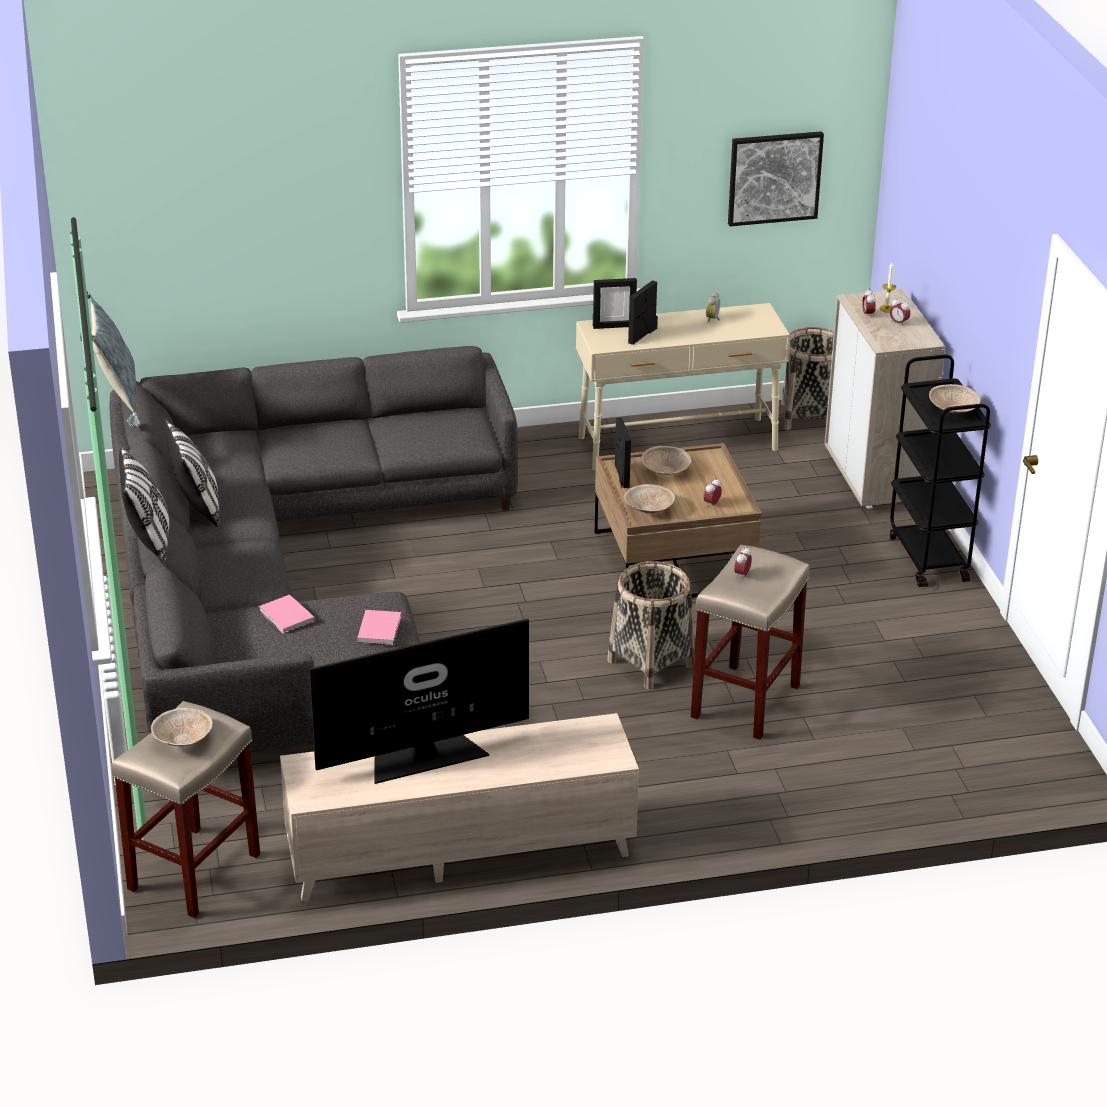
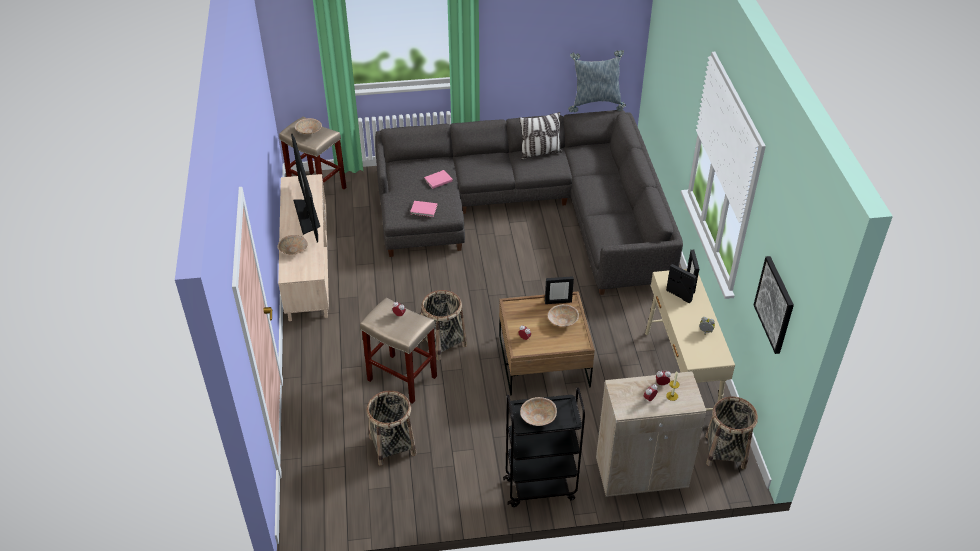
camera: 95 degrees right, 10 degrees up
(149, 540) = (471, 121): pillow -> none
(649, 509) = (520, 310): beige bowl -> beige bowl (293, 250)
(892, 699) = (392, 445): none -> basket

